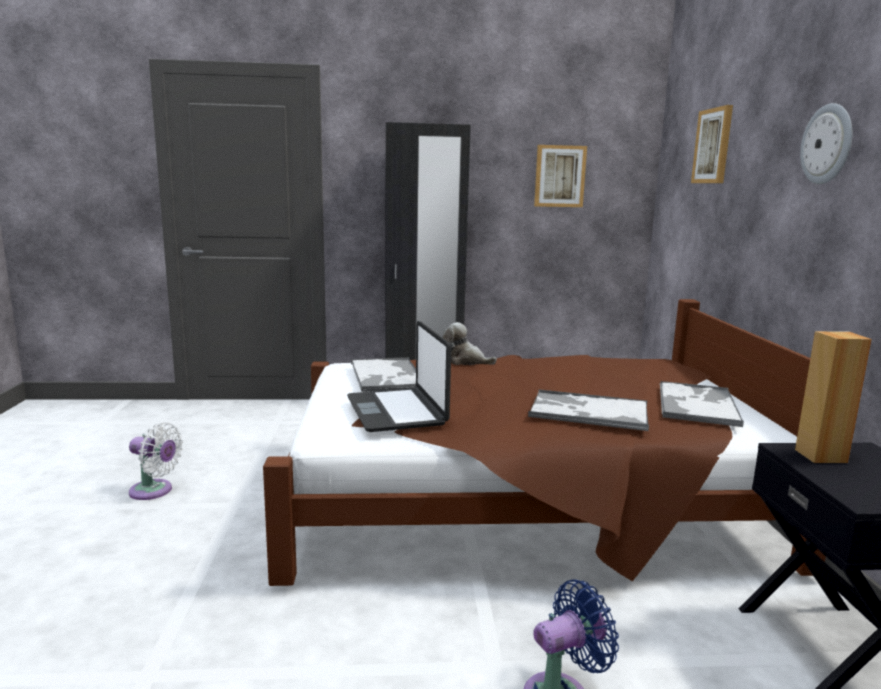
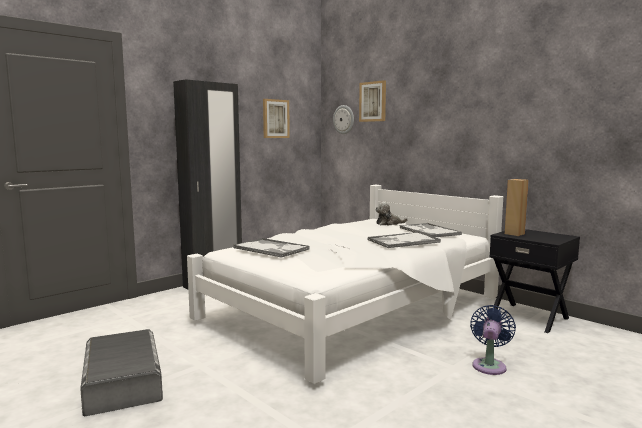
camera: 40 degrees left, 5 degrees down
(154, 491) = (122, 380): white fan -> grey storage box
(397, 411) = (325, 260): laptop -> none
(465, 361) = (289, 235): plush toy -> plush toy (389, 223)
(519, 502) = (352, 310): brown bed -> white bed
(827, 144) = (459, 101): wall clock -> wall clock (344, 119)

